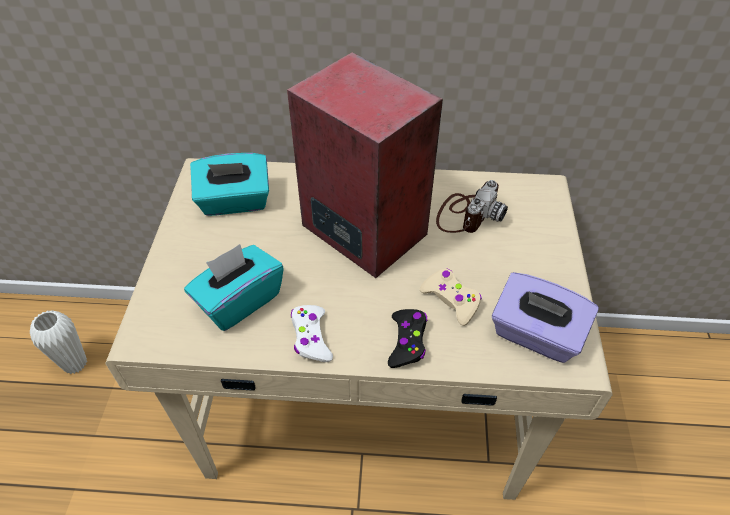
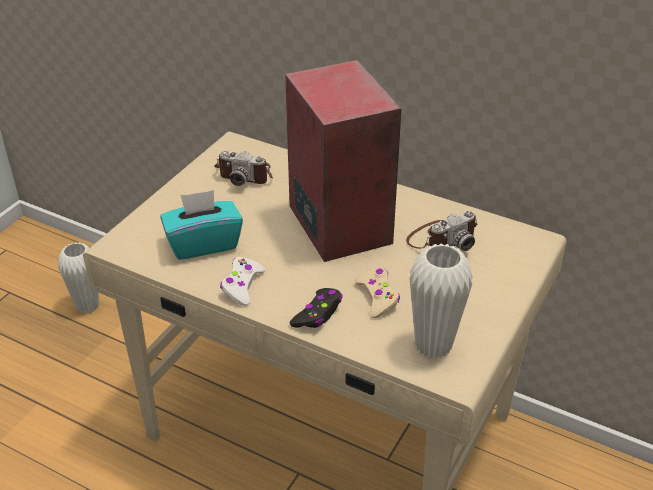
camera: 25 degrees right, 10 degrees down
(235, 202) = (245, 173): turquoise tissue box -> camera
(535, 335) = (433, 345): purple tissue box -> white vase

